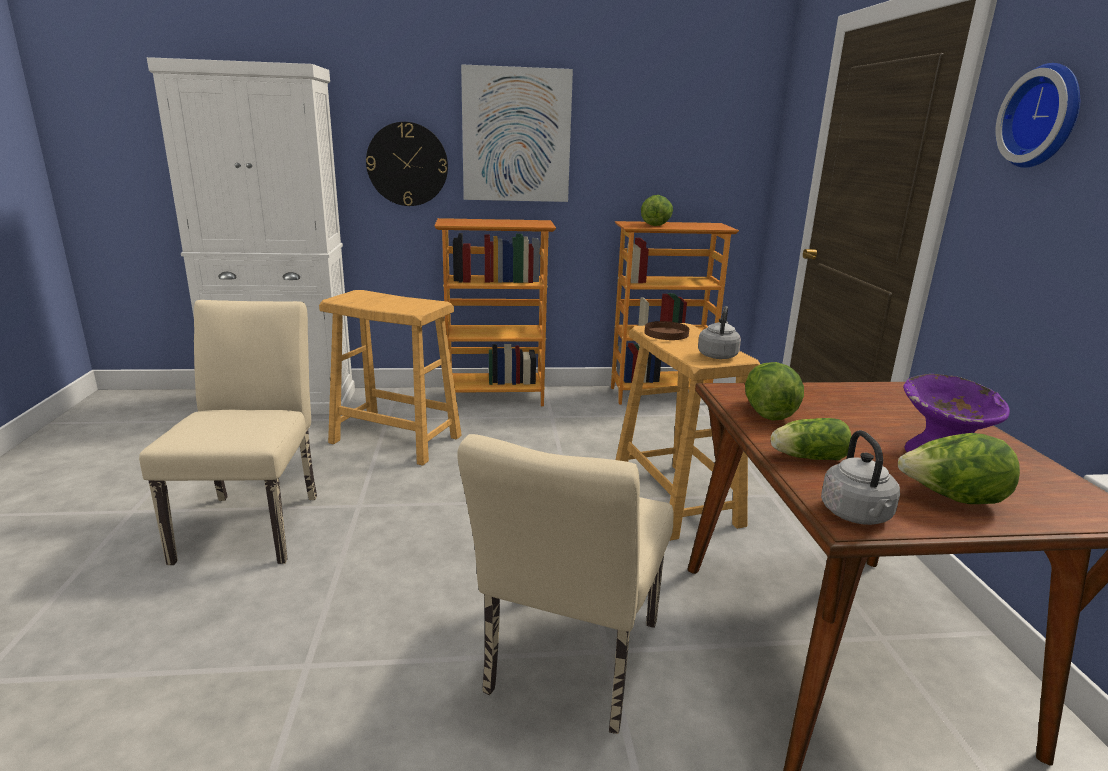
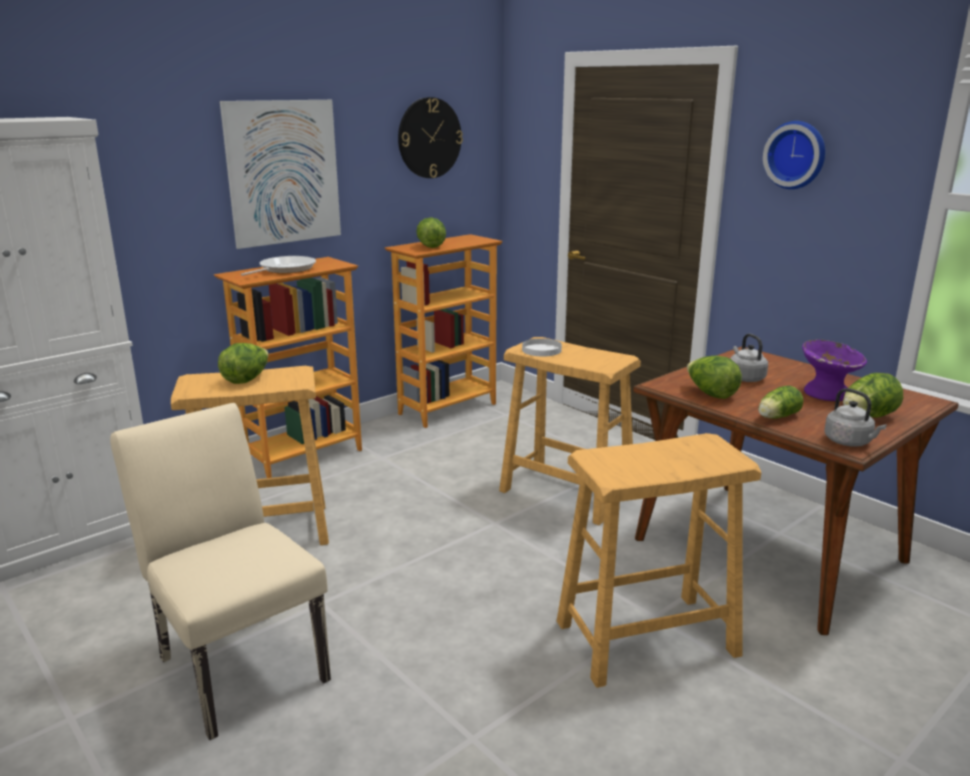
camera: 35 degrees left, 0 degrees up
(390, 301) = (246, 379): none -> lettuce
(407, 164) = (170, 218): wall clock -> wall clock (429, 138)
(493, 222) = (285, 269): none -> frying pan
(568, 666) = (645, 638): beige chair -> beige stool
(666, 333) = (542, 350): brown plate -> white plate
(717, 355) = (606, 359): grey kettle -> grey kettle (745, 378)

